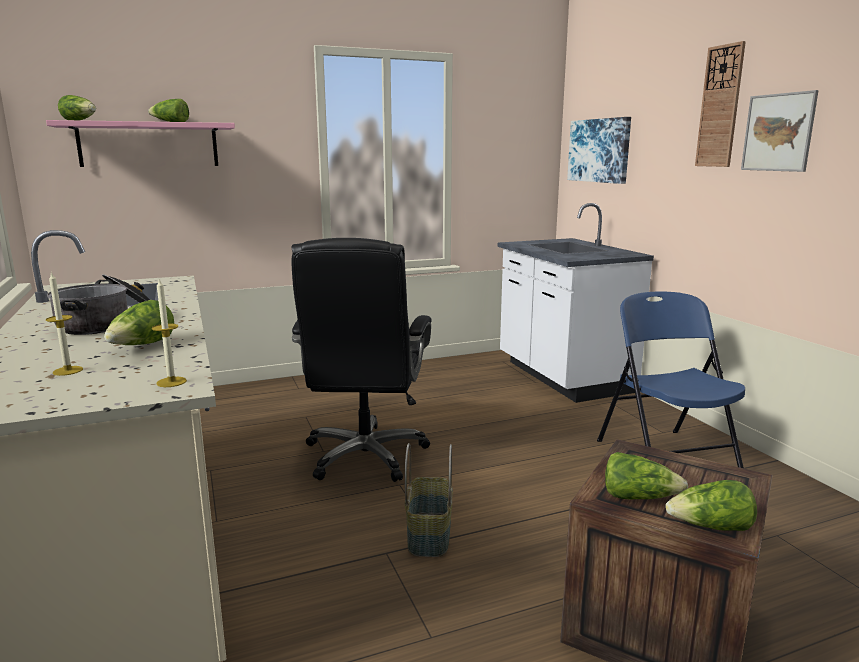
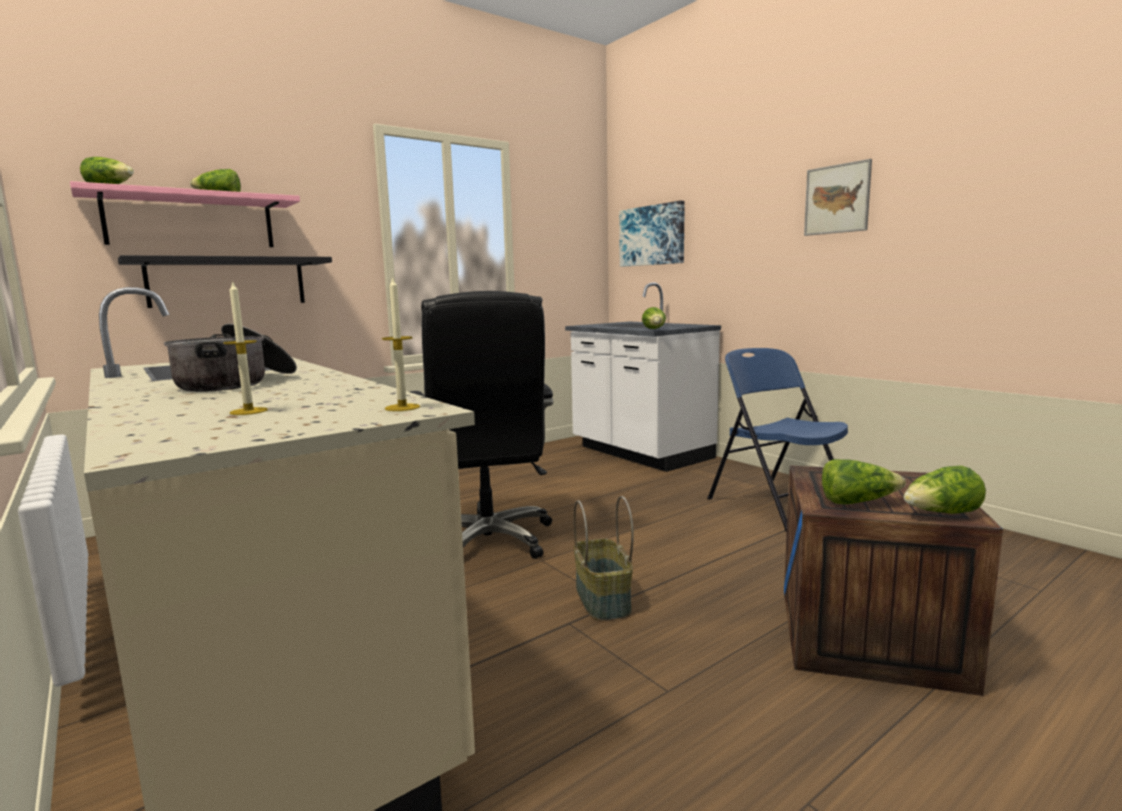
camera: 15 degrees left, 5 degrees down
(142, 346) = (313, 391): lettuce -> lettuce (654, 329)
(179, 197) = (228, 282): none -> black shelf
(720, 107) = (776, 182): wall clock -> none

